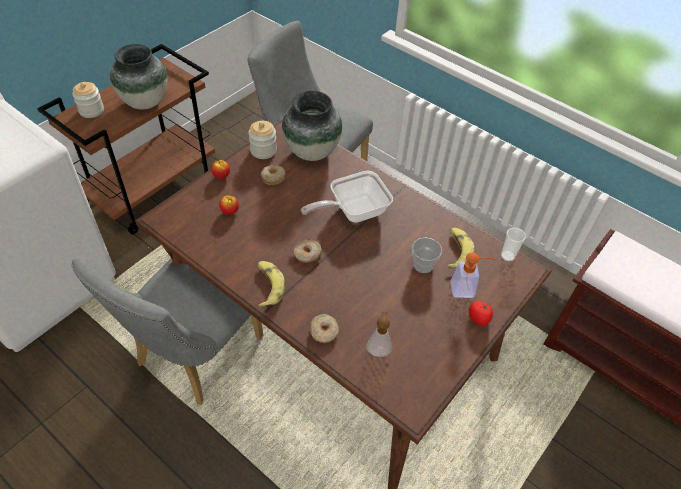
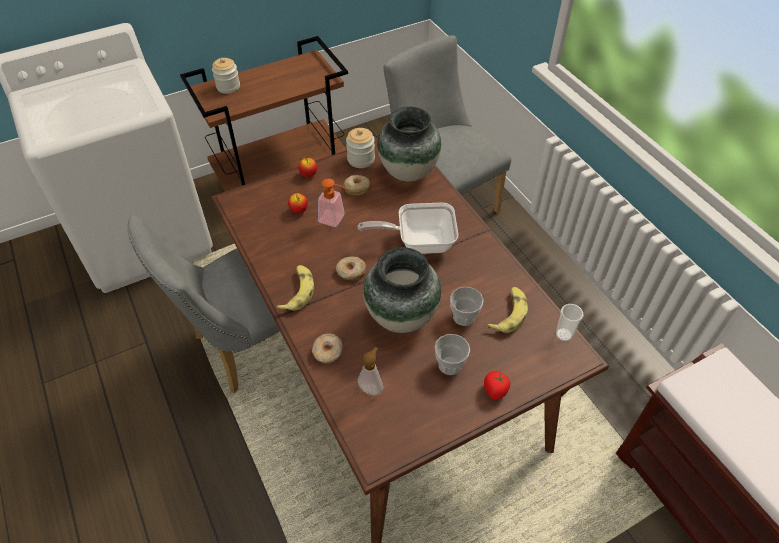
camera: 25 degrees right, 0 degrees up
(144, 102) = (278, 89): vase -> vase (400, 316)
(432, 309) = (450, 365): none -> cup
(467, 289) = (499, 356): soap dispenser -> soap dispenser (335, 220)

